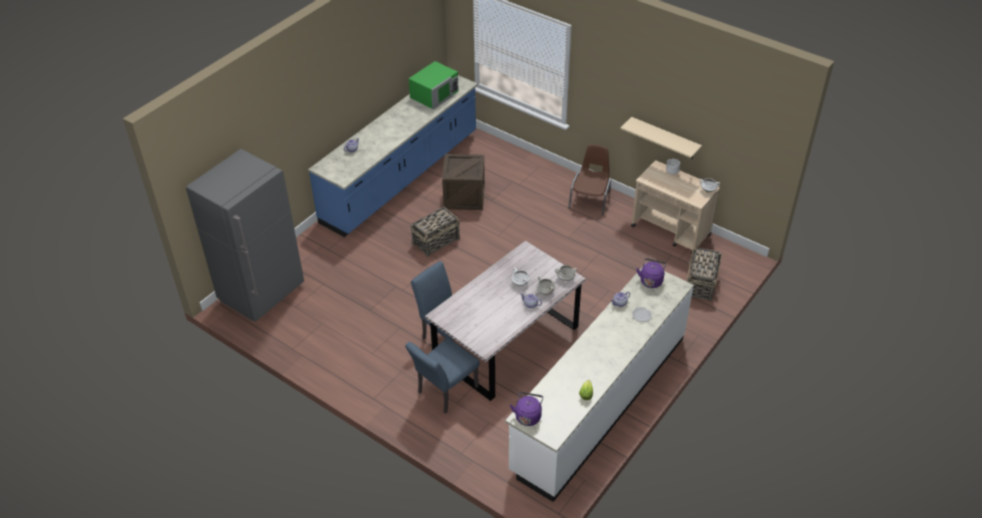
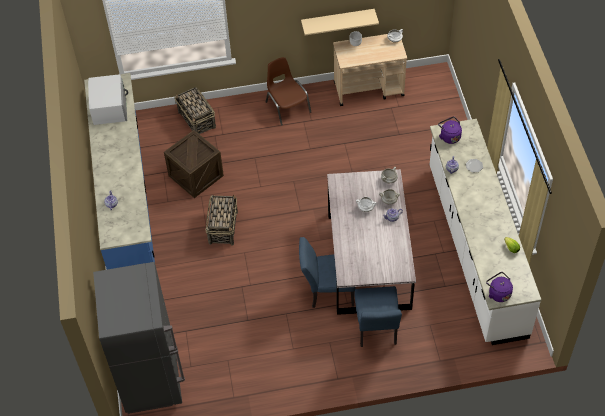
camera: 45 degrees left, 10 degrees up
(435, 94) = (109, 107): green microwave -> white microwave
(700, 284) = (433, 114): basket -> basket (197, 120)

